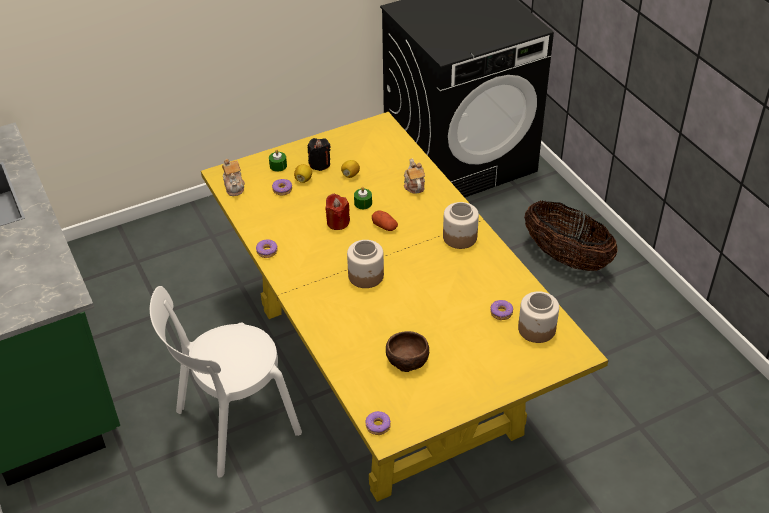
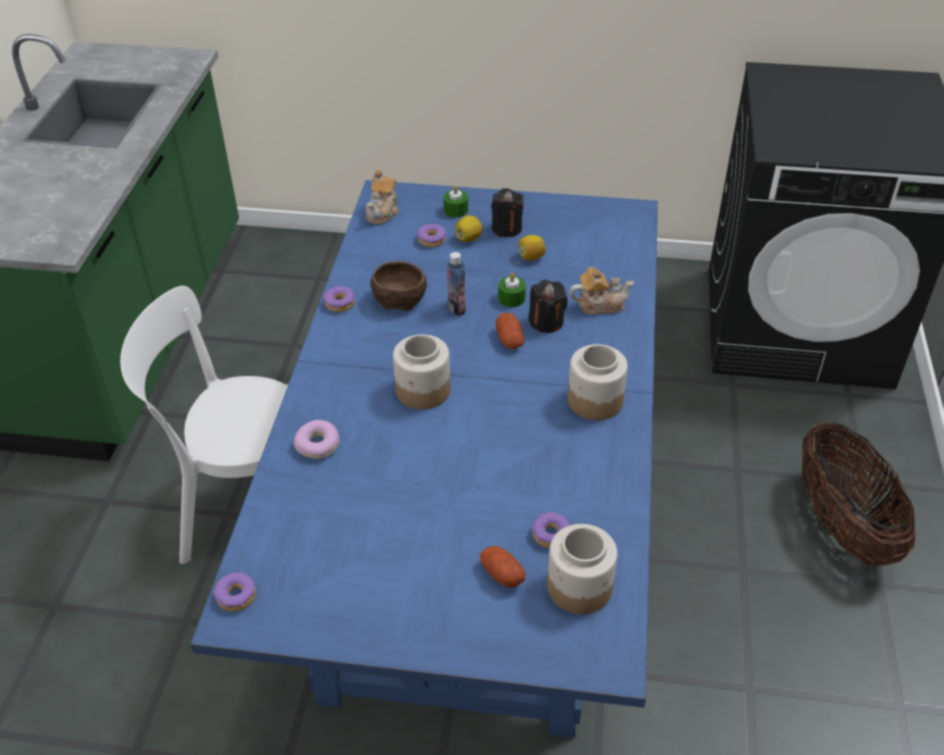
camera: 35 degrees right, 0 degrees up
(338, 222) = (456, 308): red candle -> bottle
(339, 332) = (318, 445): none -> donut
(385, 368) = (473, 541): yellow dining table -> blue dining table
(395, 207) = (546, 322): none -> black candle
(406, 359) = (362, 527): brown bowl -> brown bowl (399, 298)
(414, 185) = (599, 305): teapot -> teapot turned 60 degrees clockwise
(496, 343) = (501, 574): none -> potato

